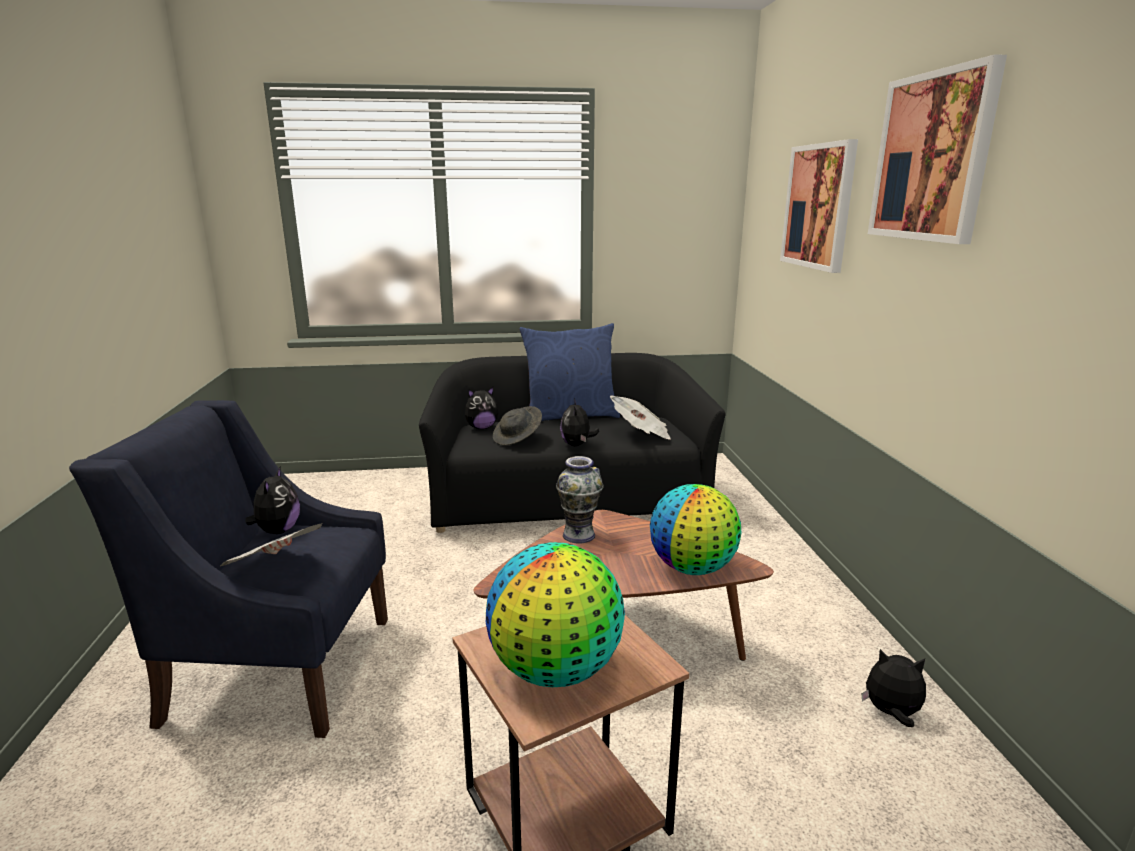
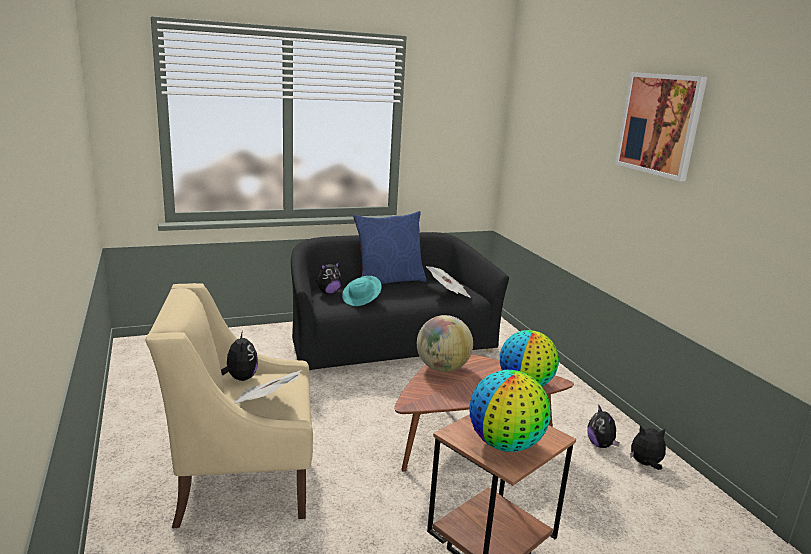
camera: 15 degrees left, 0 degrees up
(279, 667) = (242, 478): blue armchair -> beige armchair
(517, 438) = (361, 300): grey hat -> turquoise hat
(577, 445) = (407, 304): plush toy -> plush toy (601, 445)
(578, 535) = (442, 368): vase -> globe
(819, 206) = (573, 138): picture -> none

